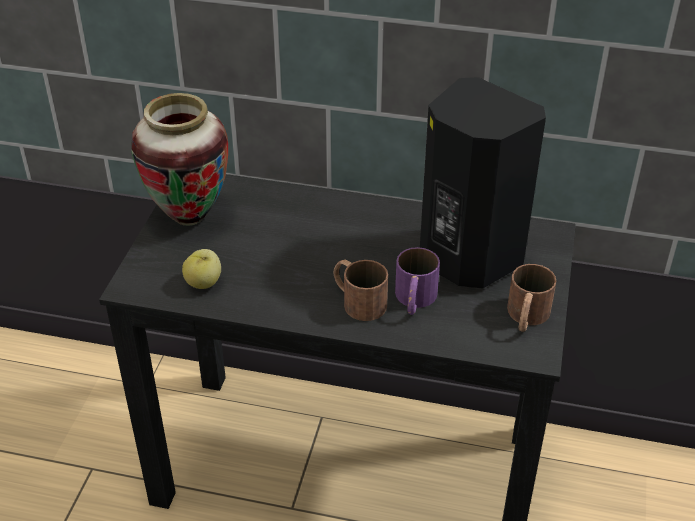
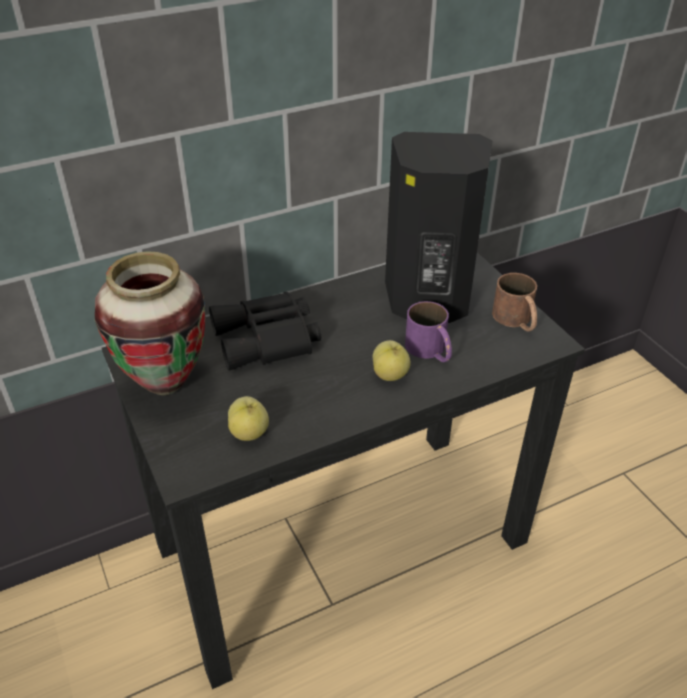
camera: 40 degrees left, 0 degrees up
(298, 222) = (268, 340): none -> black binoculars
(357, 300) = (390, 374): brown mug -> apple

